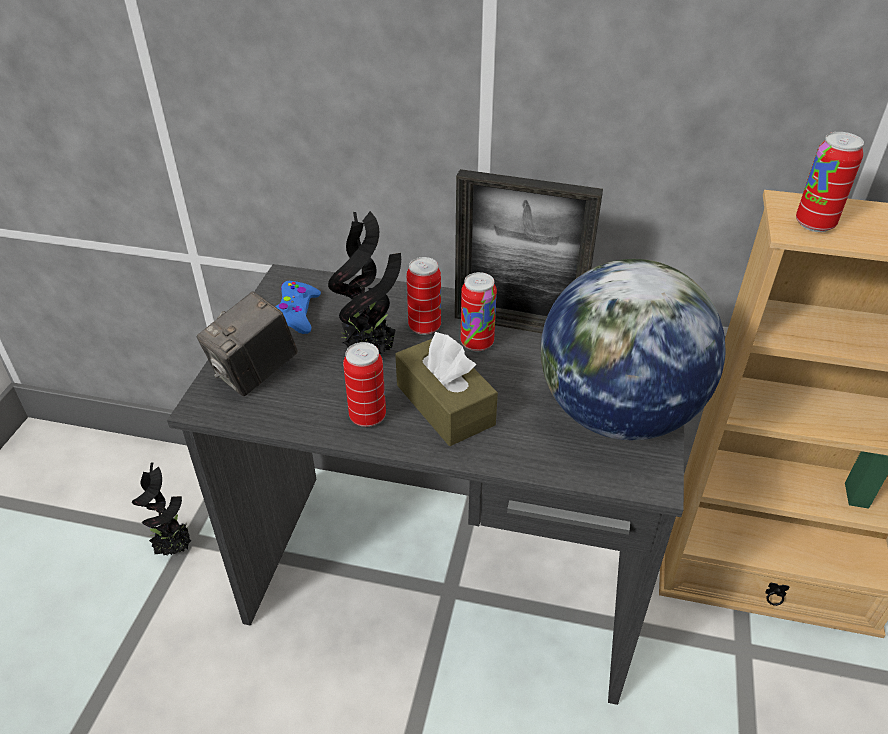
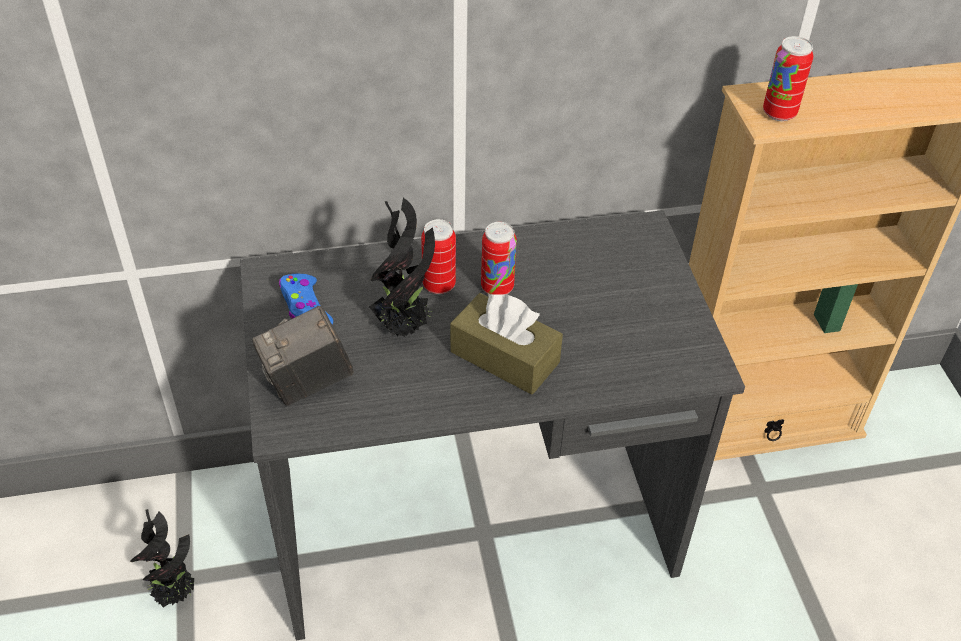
camera: 25 degrees left, 5 degrees up
(255, 374) = (307, 383): camera -> camera turned 45 degrees clockwise
(367, 416) = (443, 390): can -> none
(517, 325) = (523, 258): picture frame -> none
(616, 413) = (653, 319): globe -> none

